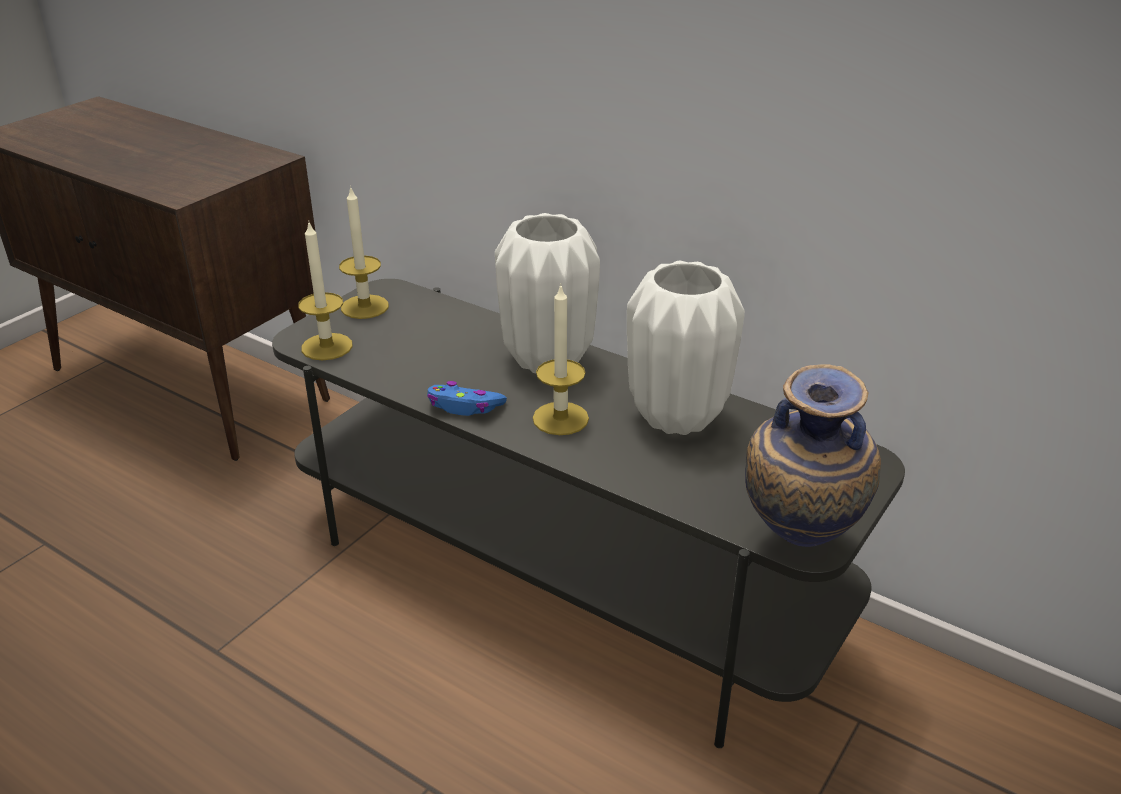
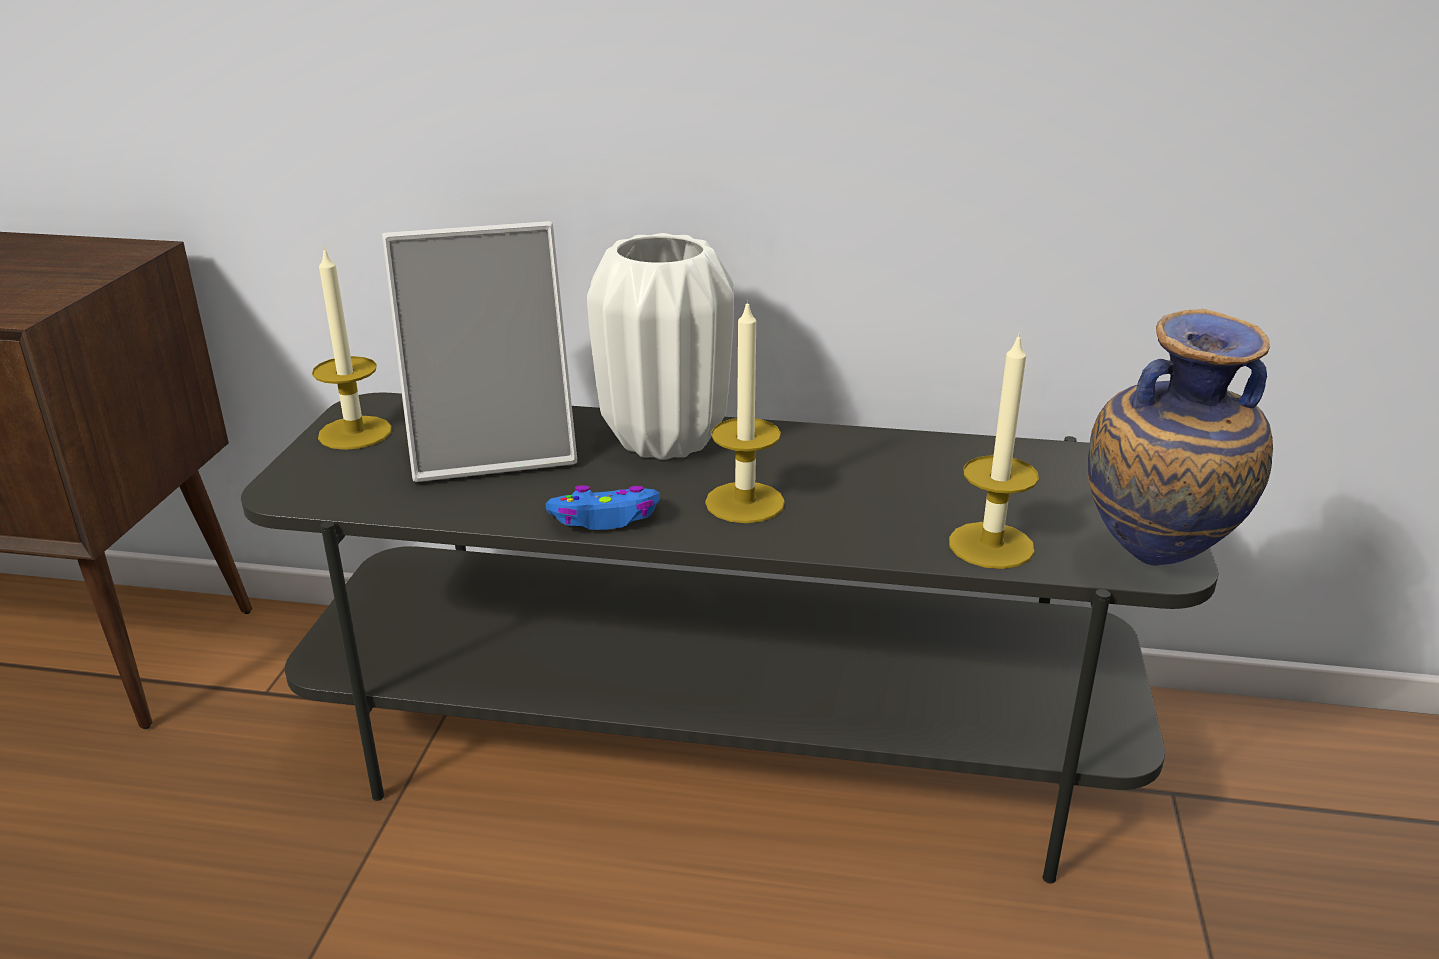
camera: 25 degrees left, 5 degrees down
(327, 347) = (338, 491): candle -> candle (991, 545)
(436, 338) = (494, 449): none -> picture frame
(676, 415) = (881, 466): white vase -> none

